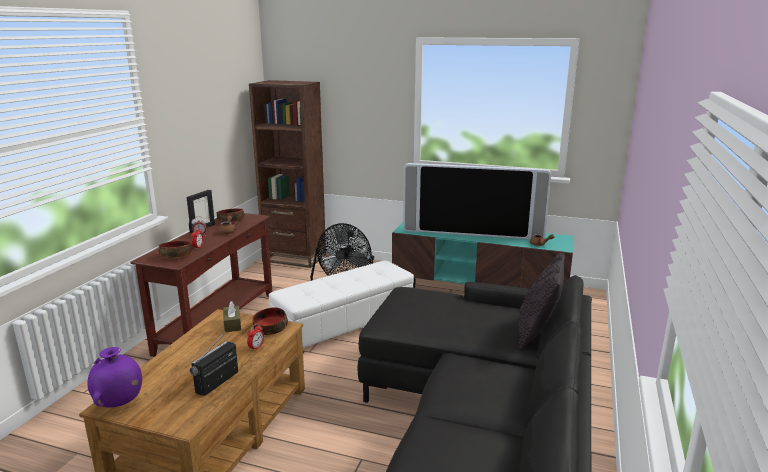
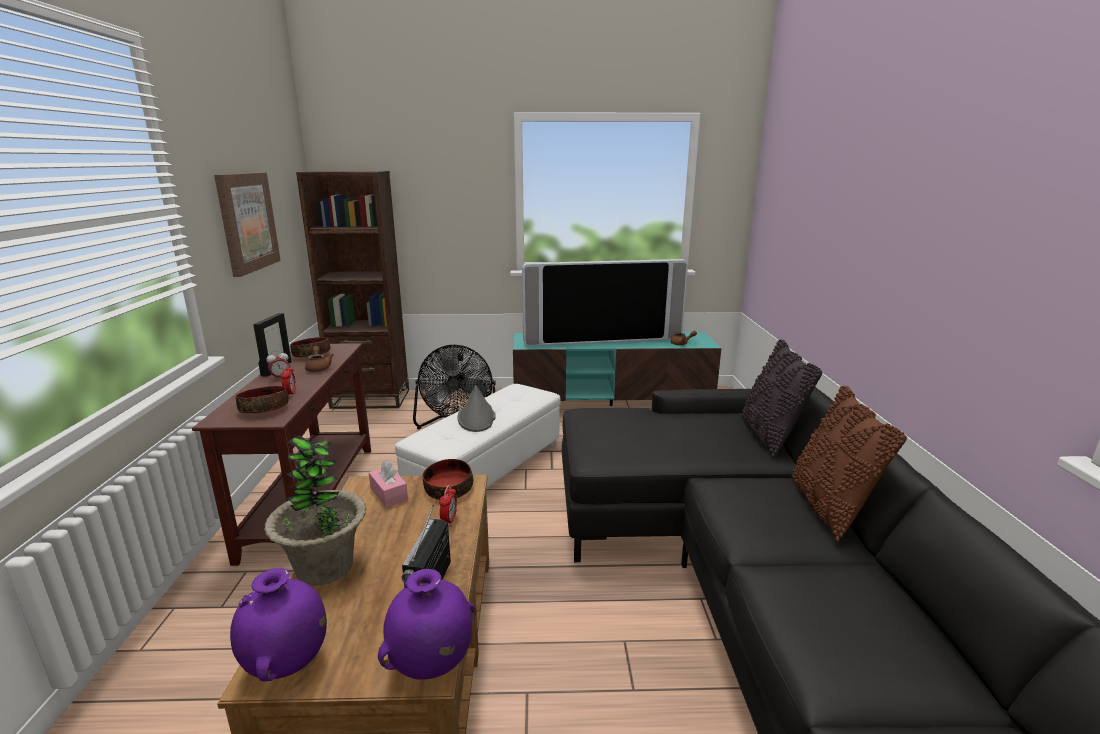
camera: 20 degrees left, 0 degrees up
(168, 360) = (324, 567): none -> potted plant
(188, 423) = (431, 665): none -> purple vase
(201, 123) = (247, 222): none -> picture
(232, 324) = (389, 494): brown tissue box -> pink tissue box
(336, 283) = (476, 418): none -> grey hat
(526, 393) = (830, 508): none -> brown pillow

